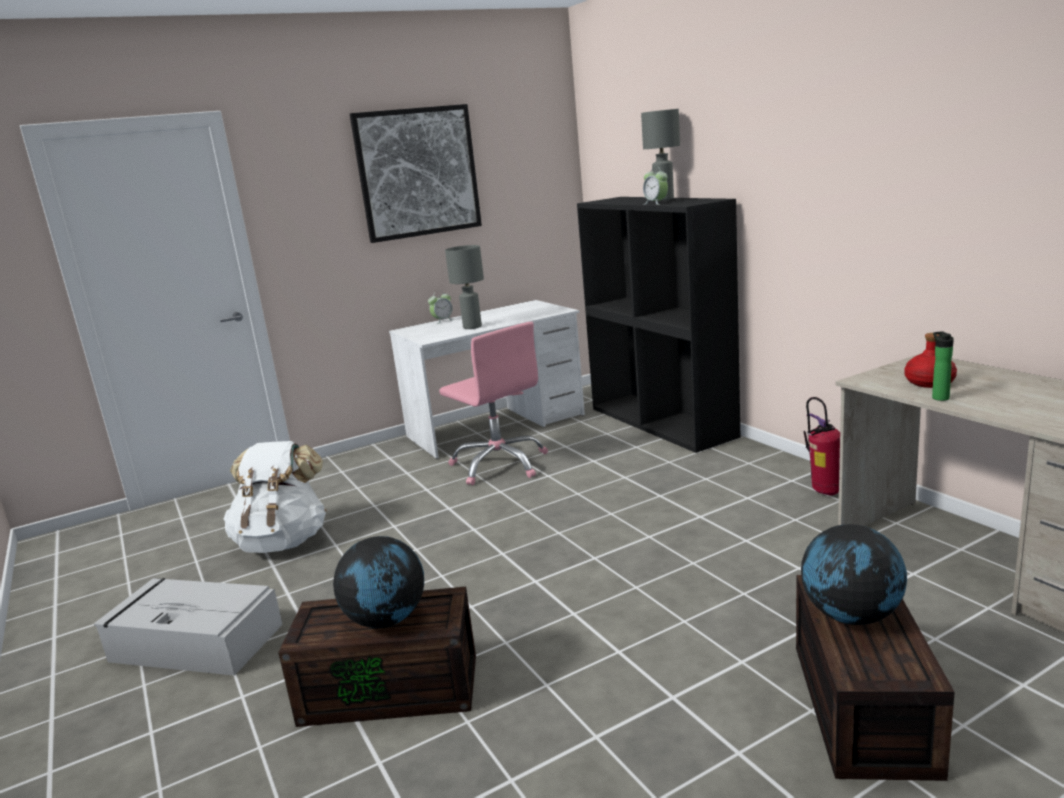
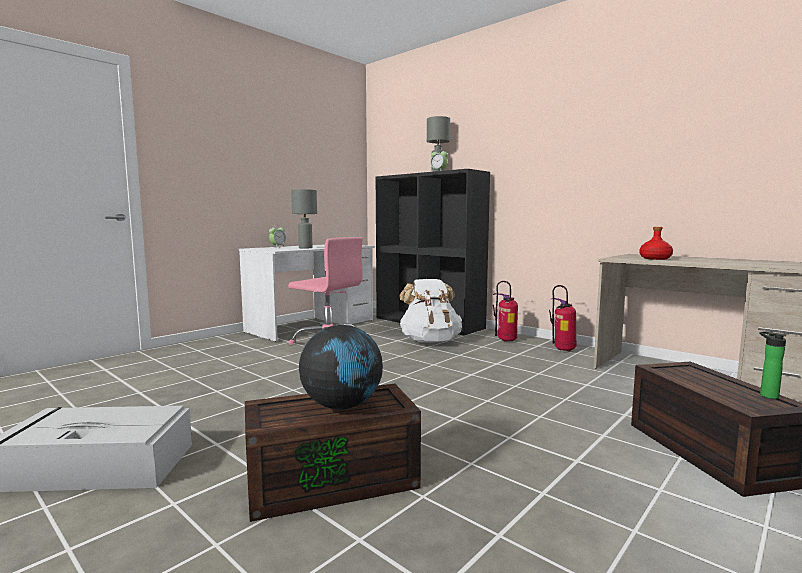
camera: 20 degrees left, 10 degrees down
(283, 542) = (164, 391): white backpack -> white backpack (430, 341)
(418, 172) = (268, 141): picture -> none
(751, 467) = (506, 340): none -> fire extinguisher
(852, 616) = (701, 380): globe -> none
(939, 397) = (673, 261): bottle -> bottle (766, 395)

